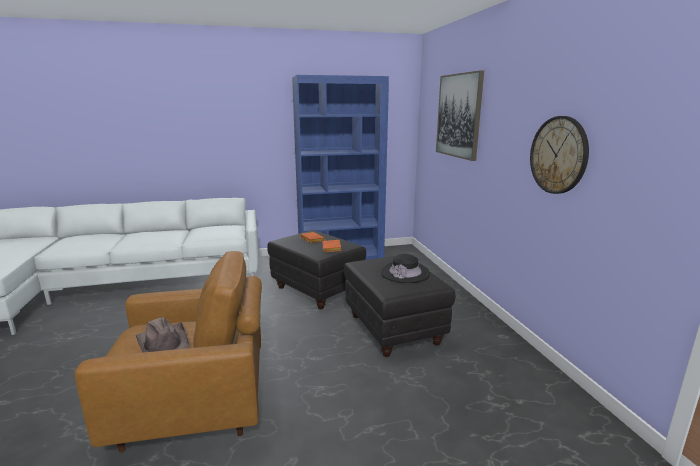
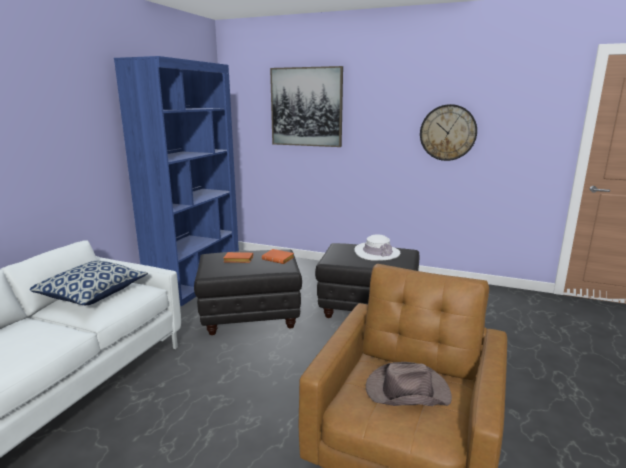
camera: 55 degrees left, 0 degrees up
(213, 228) = (92, 294): none -> pillow
(405, 273) = (377, 253): black hat -> white hat

